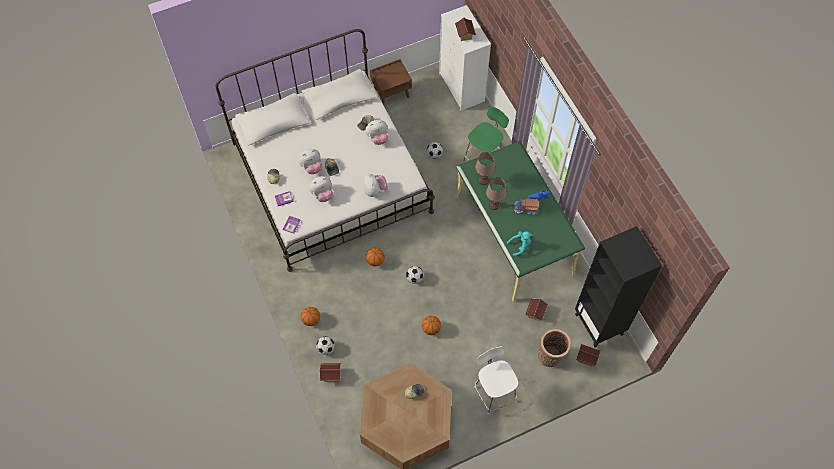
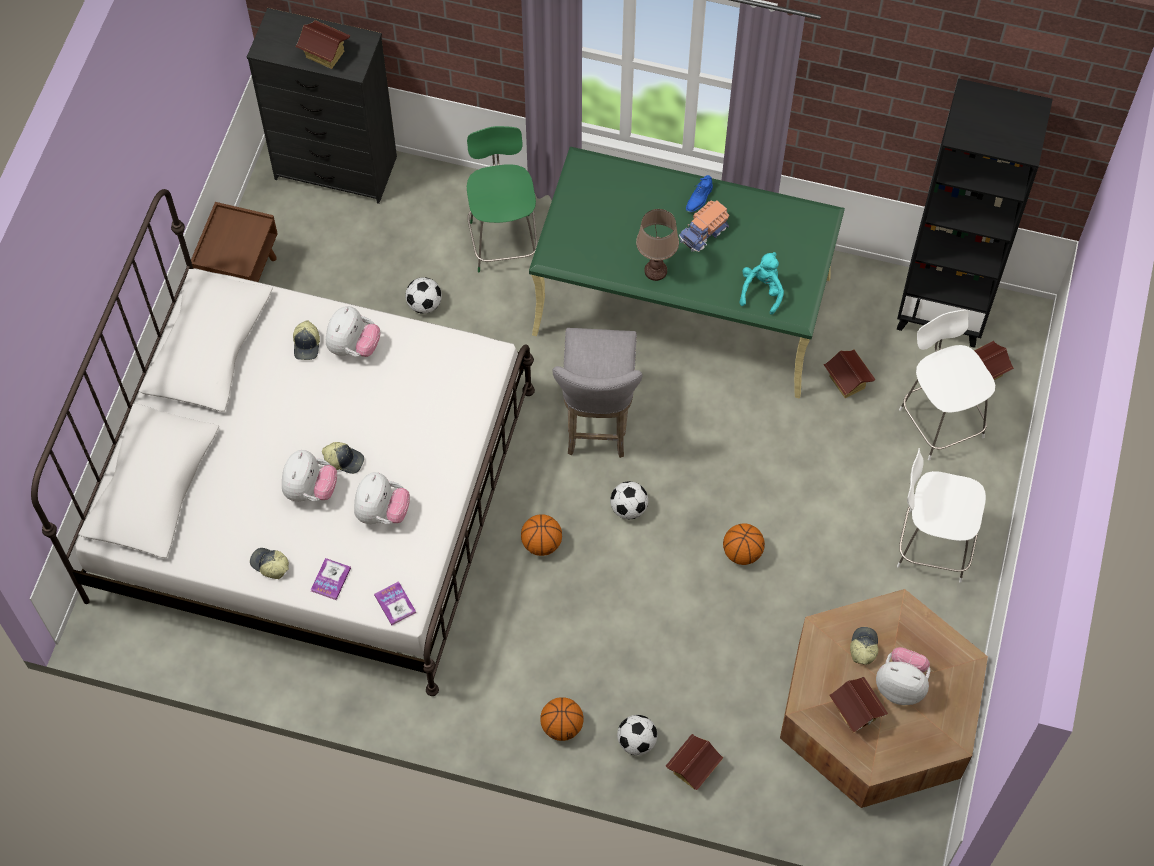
camera: 50 degrees left, 0 degrees up
(375, 190) = (452, 426): plush toy -> plush toy (901, 685)
(385, 408) = (855, 712): none -> toy house
(440, 242) = (597, 421): none -> grey stool
(461, 88) = (337, 168): white dresser -> black dresser
(483, 180) = (595, 251): brown table lamp -> none
(550, 357) = (940, 420): basket -> white chair

